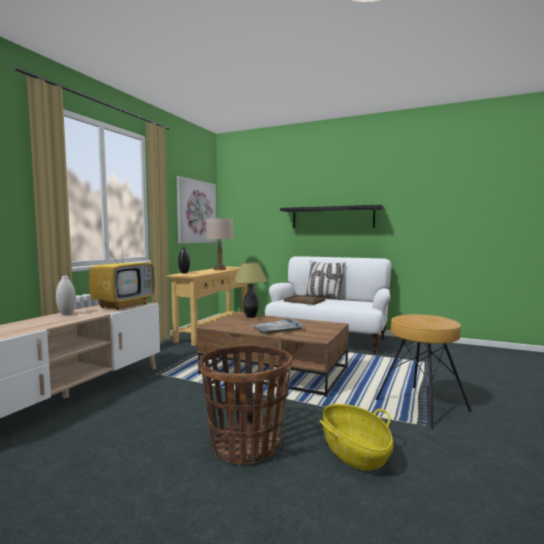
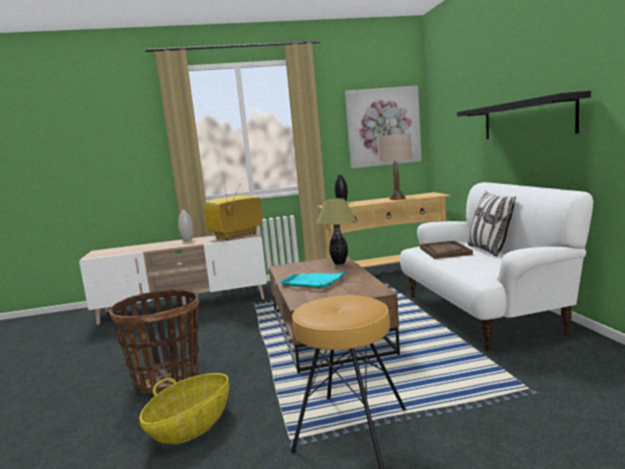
camera: 55 degrees right, 5 degrees up
(124, 305) = (236, 236): television -> television turned 150 degrees clockwise
(277, 328) = (313, 282): grey tray -> turquoise tray

